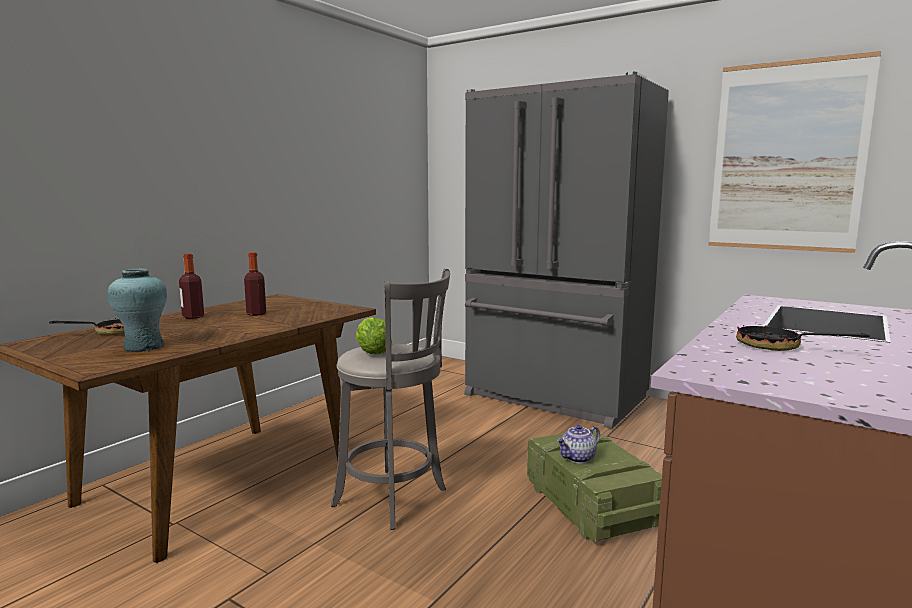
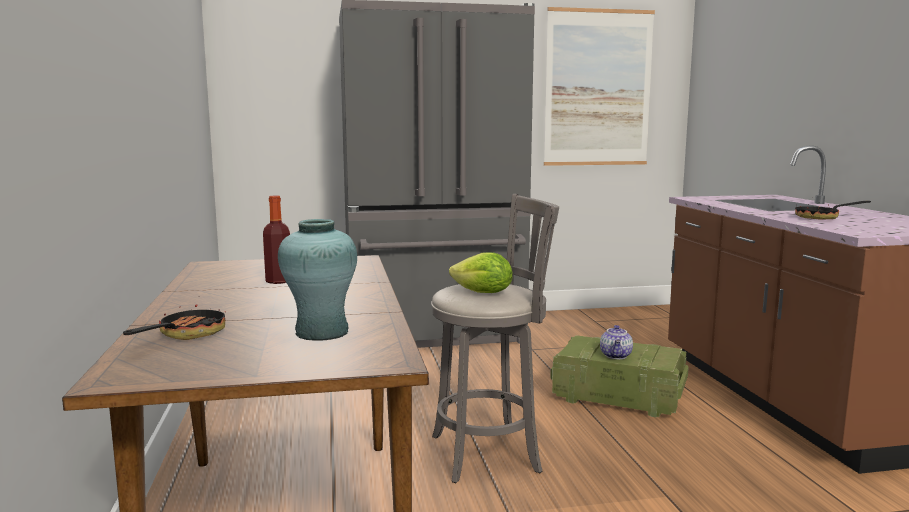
camera: 45 degrees left, 0 degrees up
(193, 317) = (212, 299): bottle -> none

